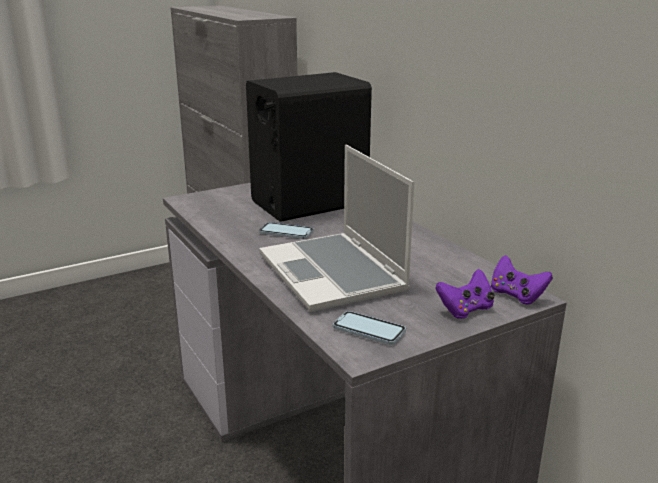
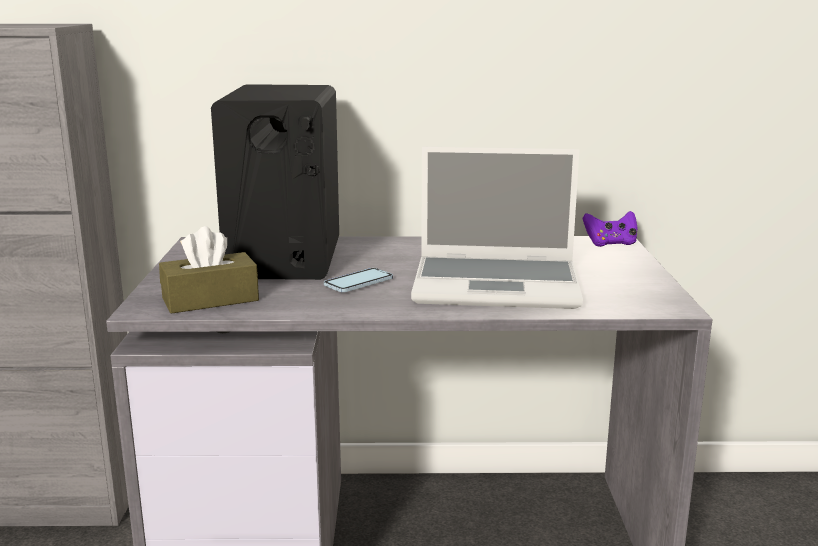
camera: 60 degrees left, 5 degrees down
(213, 207) = (210, 299): none -> brown tissue box
(369, 330) = (632, 296): phone -> none
(465, 310) = (622, 262): purple game controller -> none

